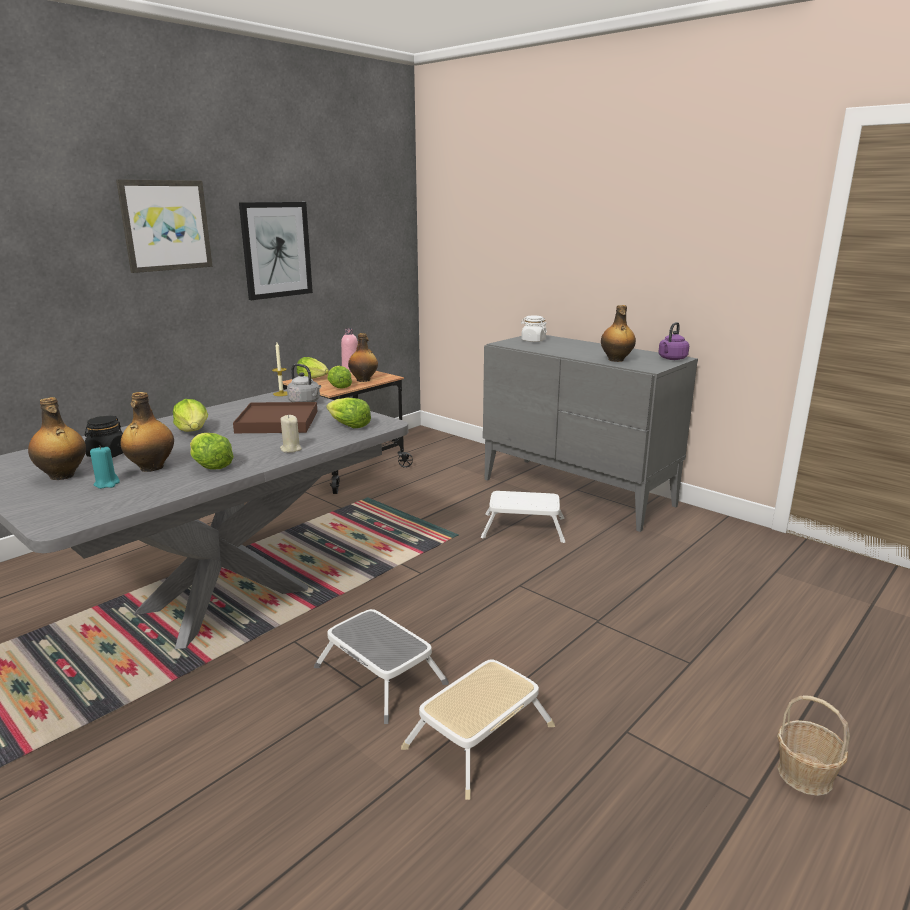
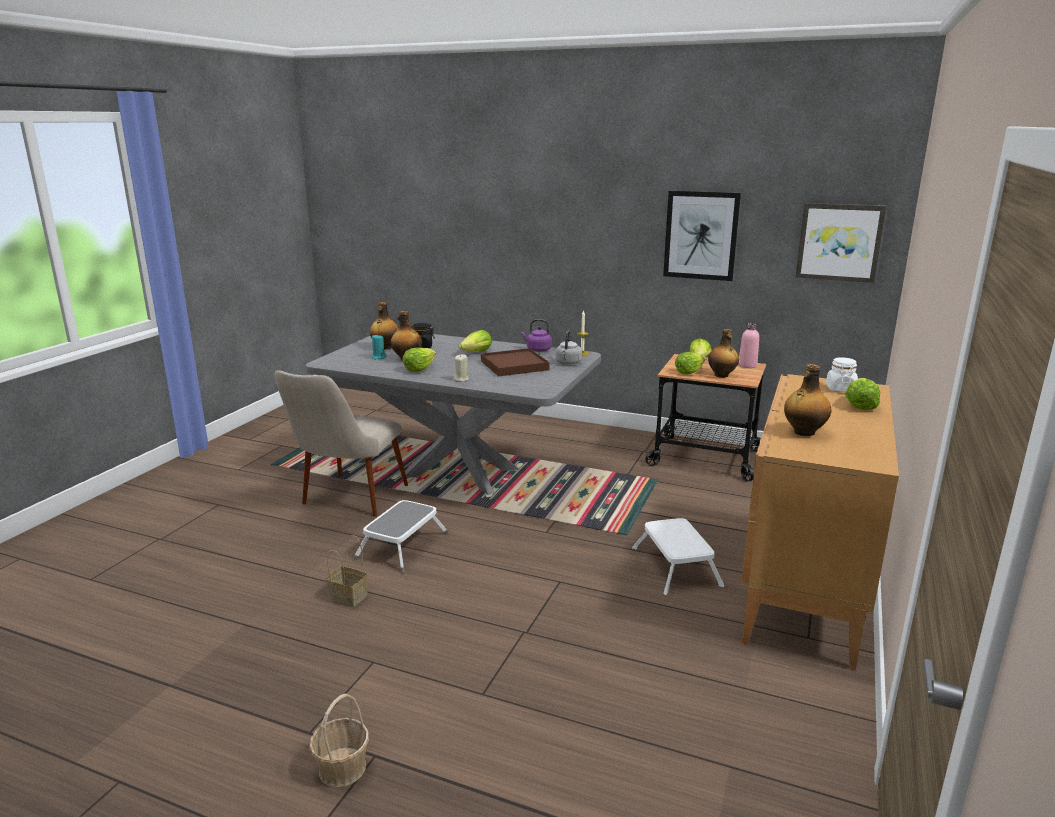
camera: 70 degrees right, 0 degrees up
(165, 225) = (601, 205): picture -> picture (839, 242)
(205, 713) = (347, 502): none -> beige chair
(348, 426) = (524, 383): lettuce -> lettuce (860, 405)
(480, 737) = (349, 597): beige step ladder -> basket
(577, 492) = (804, 587): grey cabinet -> brown cabinet
(671, 359) = (864, 460): purple kettle -> purple kettle (537, 350)

